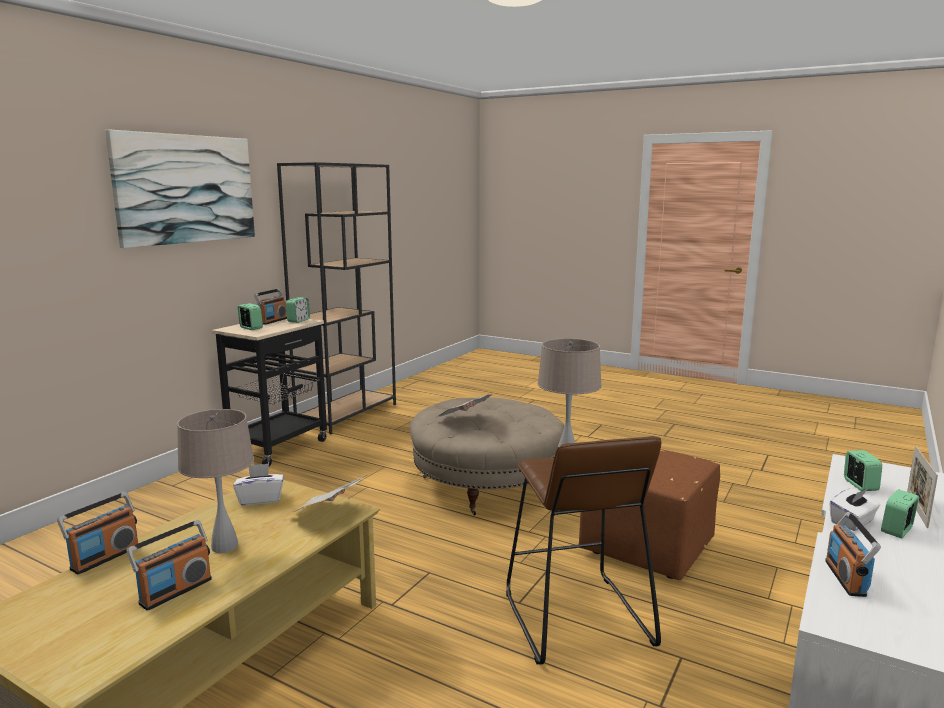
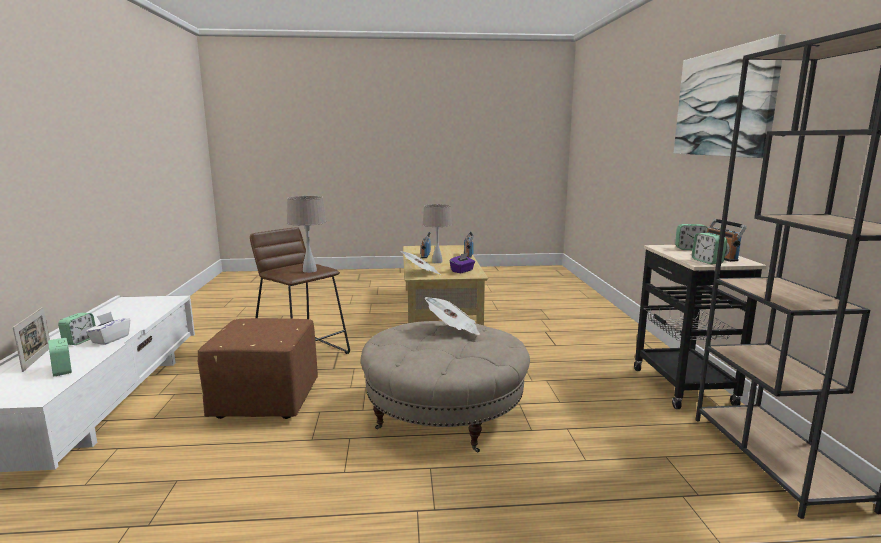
camera: 145 degrees right, 0 degrees up
(260, 499) = (462, 271): white tissue box -> purple tissue box
(846, 578) = (149, 312): radio -> none

